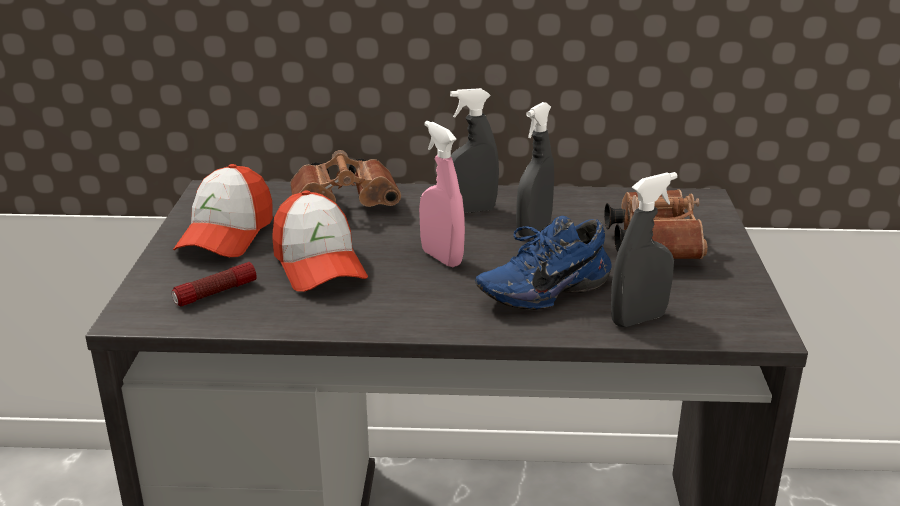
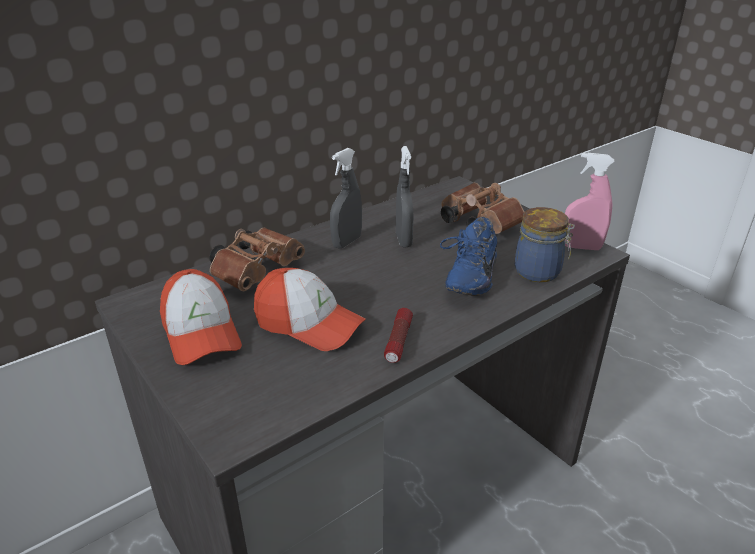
camera: 40 degrees left, 5 degrees up
(215, 293) = (268, 383): flashlight -> flashlight (398, 341)
(441, 258) = (380, 282): pink spray bottle -> pink spray bottle (581, 247)
(638, 319) = (539, 272): grey spray bottle -> jar

